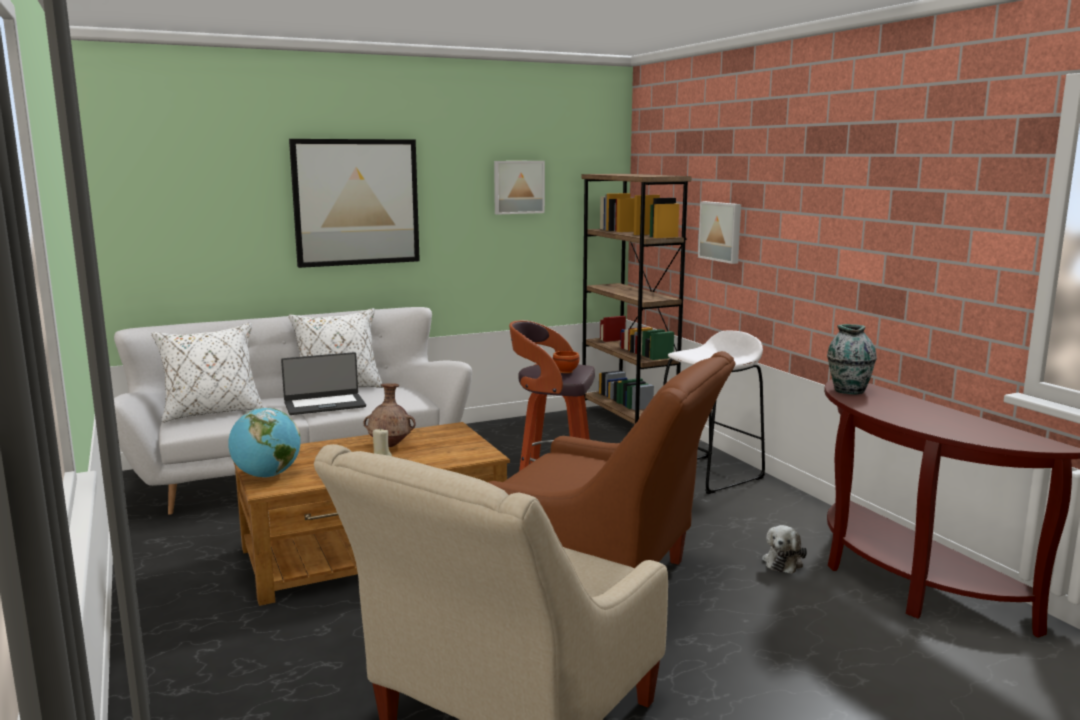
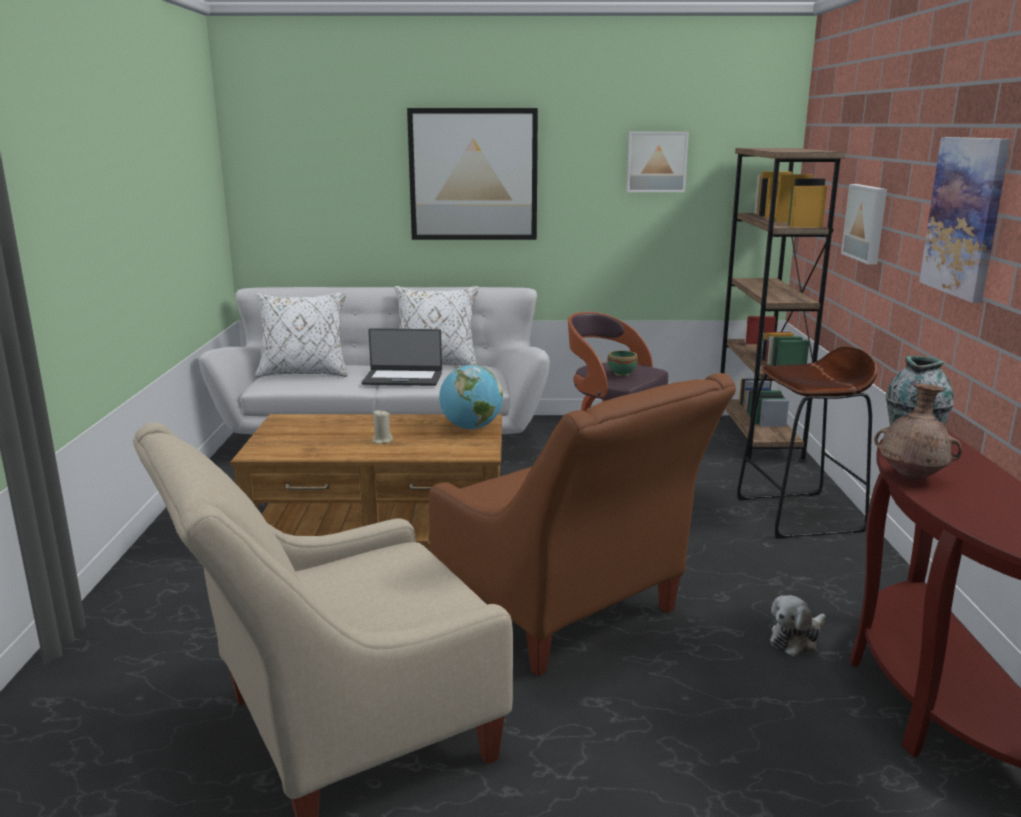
camera: 25 degrees right, 5 degrees up
(267, 475) = (270, 440): globe -> globe (471, 428)
(391, 445) = (406, 428): brown vase -> brown vase (912, 477)
(565, 371) = (622, 373): brown bowl -> green bowl
(708, 474) = (799, 515): white stool -> brown stool
(830, 221) = (965, 217): none -> picture

